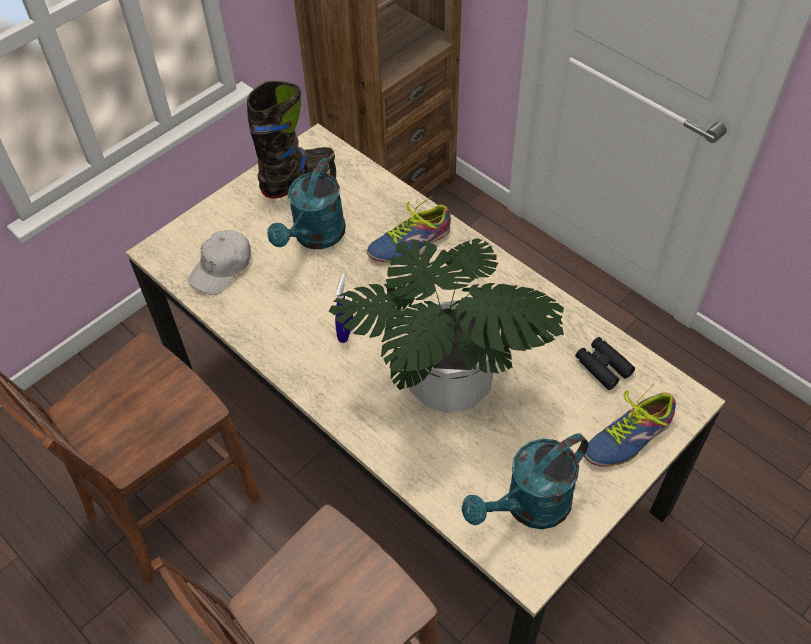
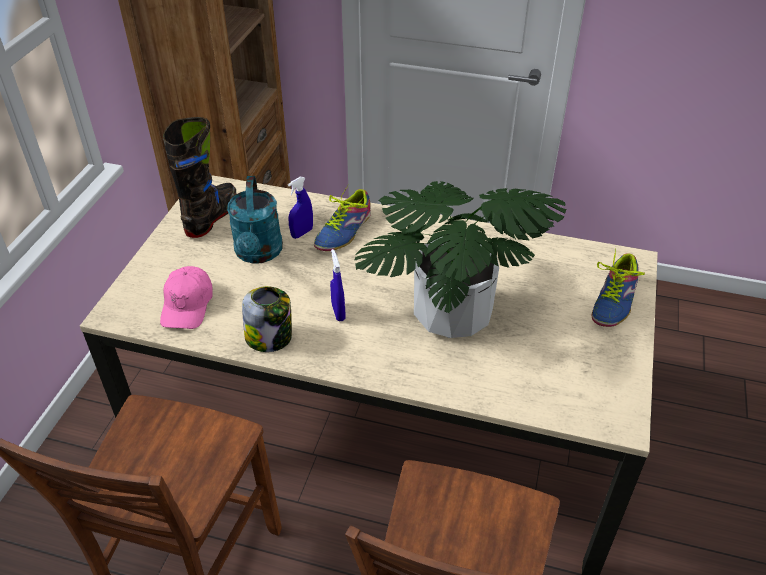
camera: 30 degrees left, 10 degrees down
(222, 268) = (188, 305): white cap -> pink cap
(269, 332) = (270, 337): none -> jar
(369, 230) = (302, 233): none -> blue spray bottle
(528, 507) = (583, 378): turquoise watering can -> none
(603, 366) = (558, 261): black binoculars -> none

